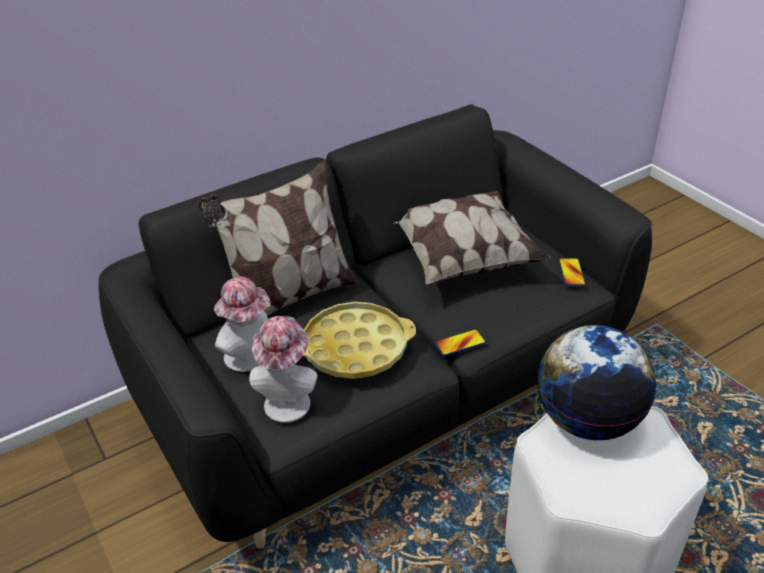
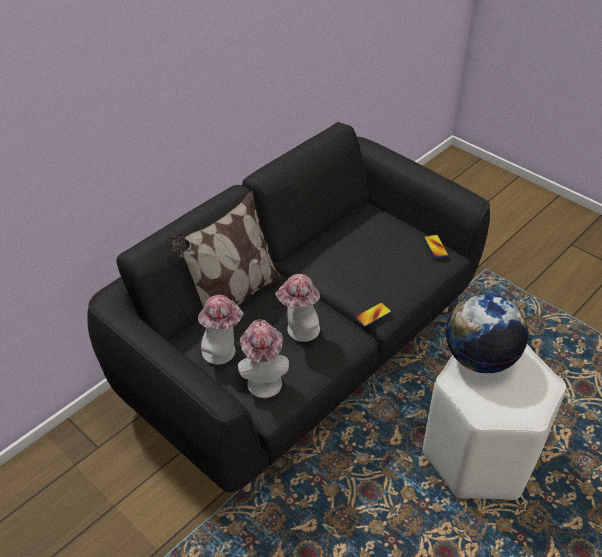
camera: 15 degrees left, 5 degrees up
(355, 347) = (299, 331): yellow tray -> hat
(461, 258) = (352, 246): pillow -> none

